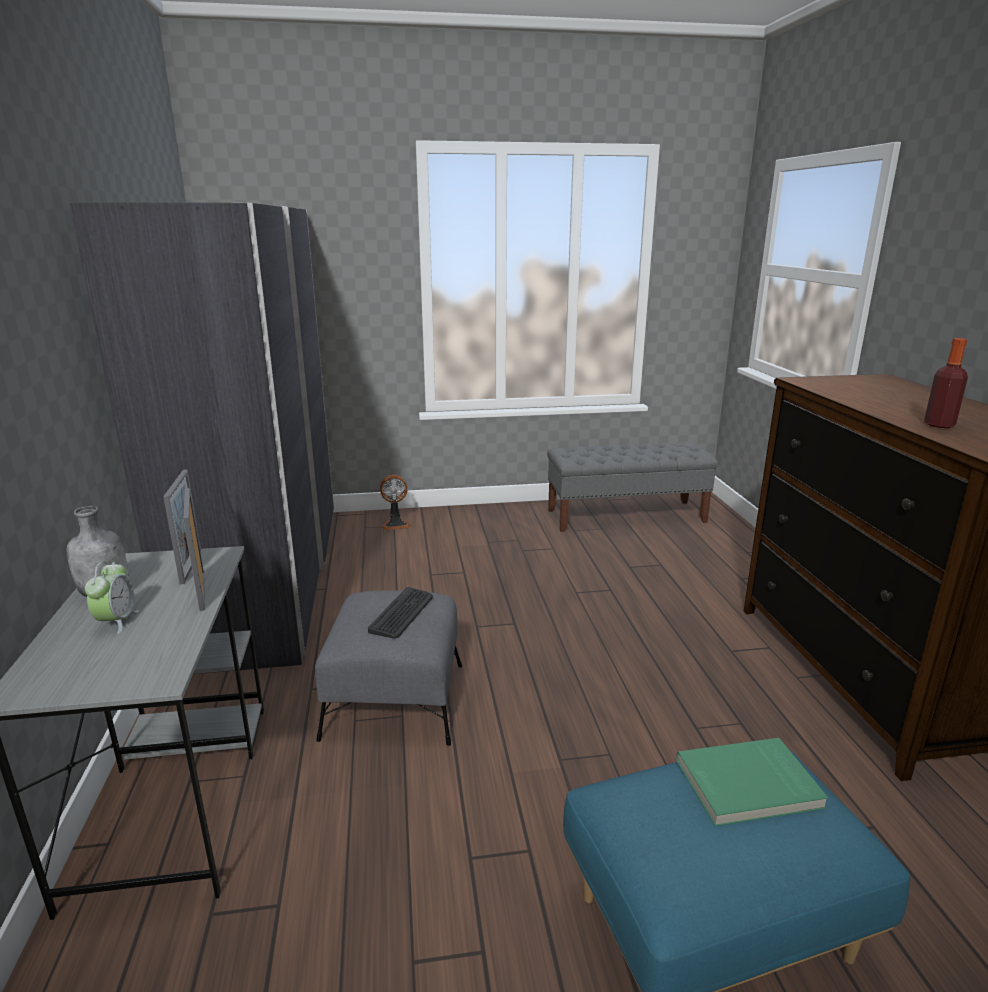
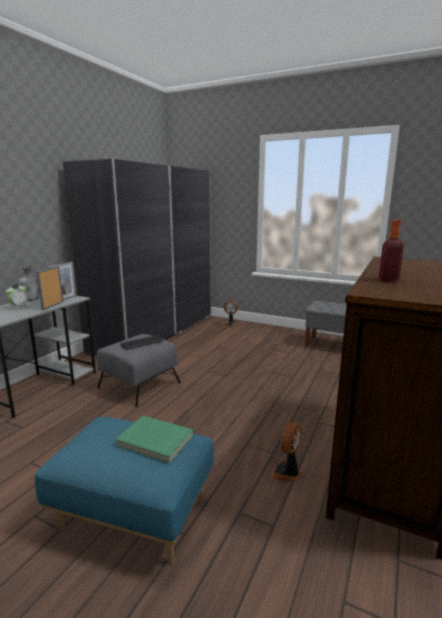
camera: 35 degrees right, 5 degrees down
(793, 744) = (287, 473): none -> fan

